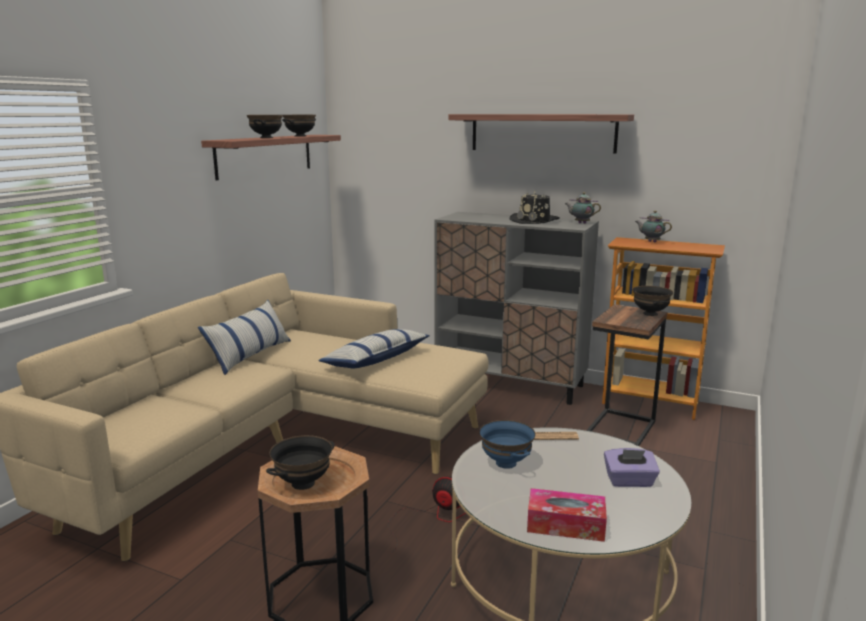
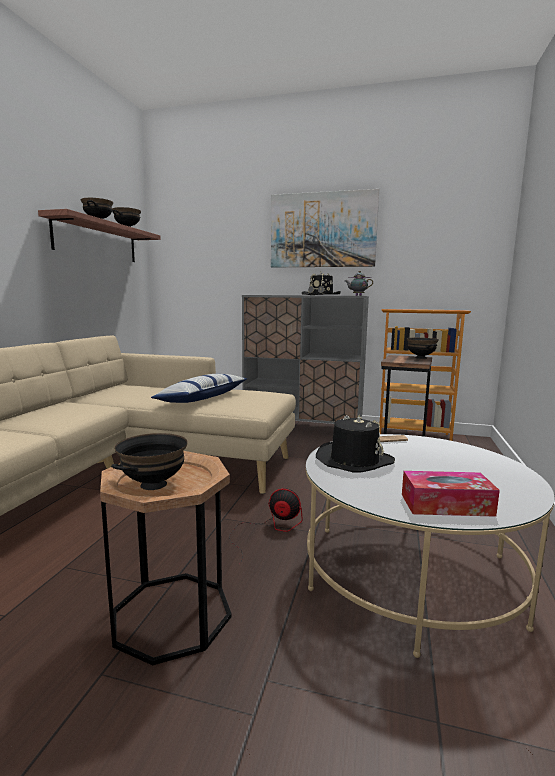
camera: 10 degrees left, 5 degrees down
(250, 355) = (84, 399): pillow -> none
(505, 463) = (353, 460): blue bowl -> black hat
(542, 133) = (323, 230): shelf -> picture
(629, 481) = (476, 466): purple tissue box -> none
(651, 241) = (410, 309): teapot -> none

